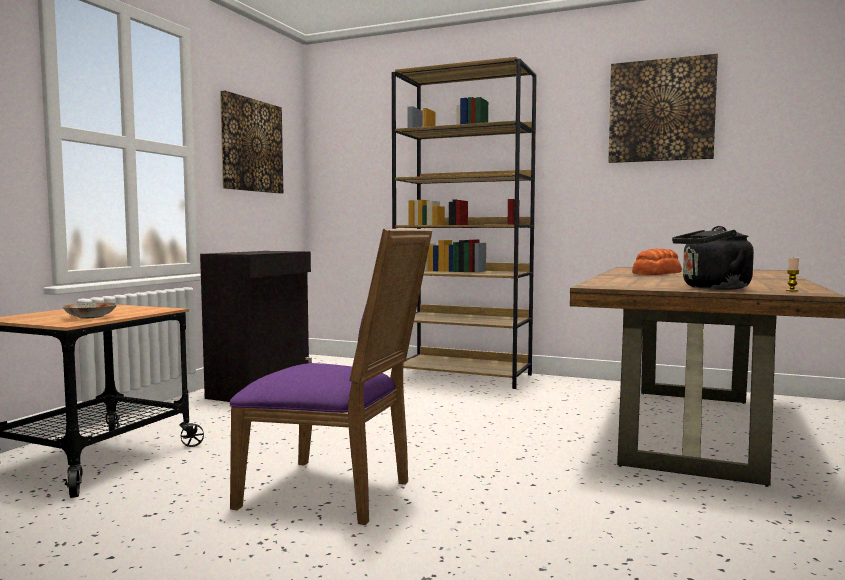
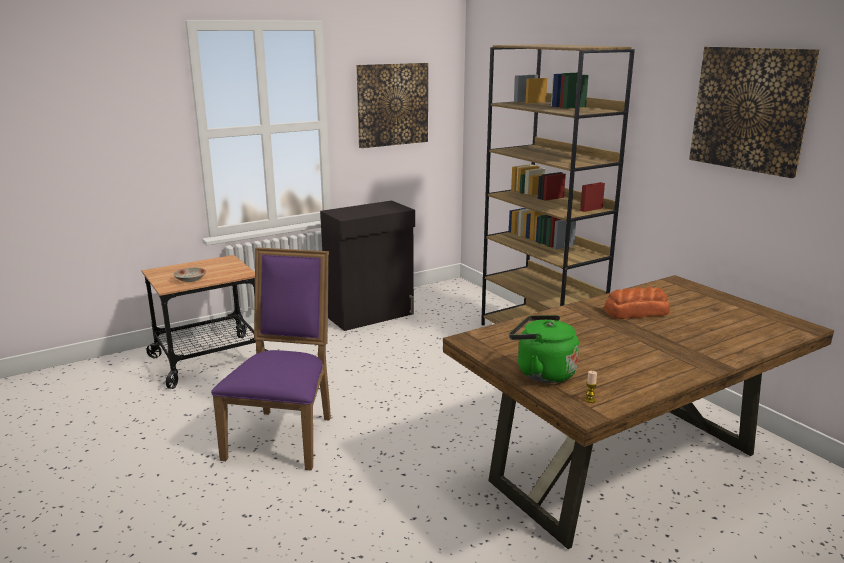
camera: 35 degrees right, 15 degrees up
(336, 493) = (285, 434): purple chair -> purple chair turned 135 degrees counterclockwise
(712, 288) = (541, 373): black kettle -> green kettle

